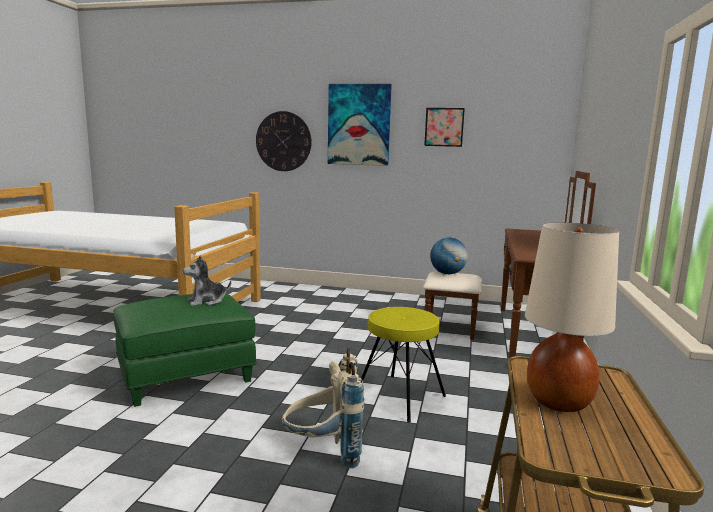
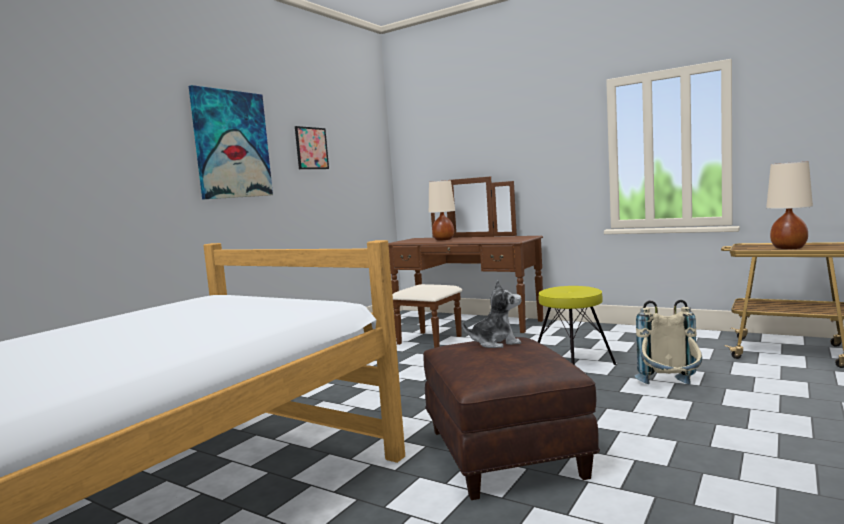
camera: 70 degrees left, 5 degrees down
(187, 375) = (502, 452): green ottoman -> brown ottoman
(206, 301) = (495, 343): plush toy -> plush toy turned 90 degrees counterclockwise
(283, 141) = (130, 169): wall clock -> none
(447, 273) = (416, 287): globe -> none
(534, 239) = (443, 240): none -> beige table lamp

